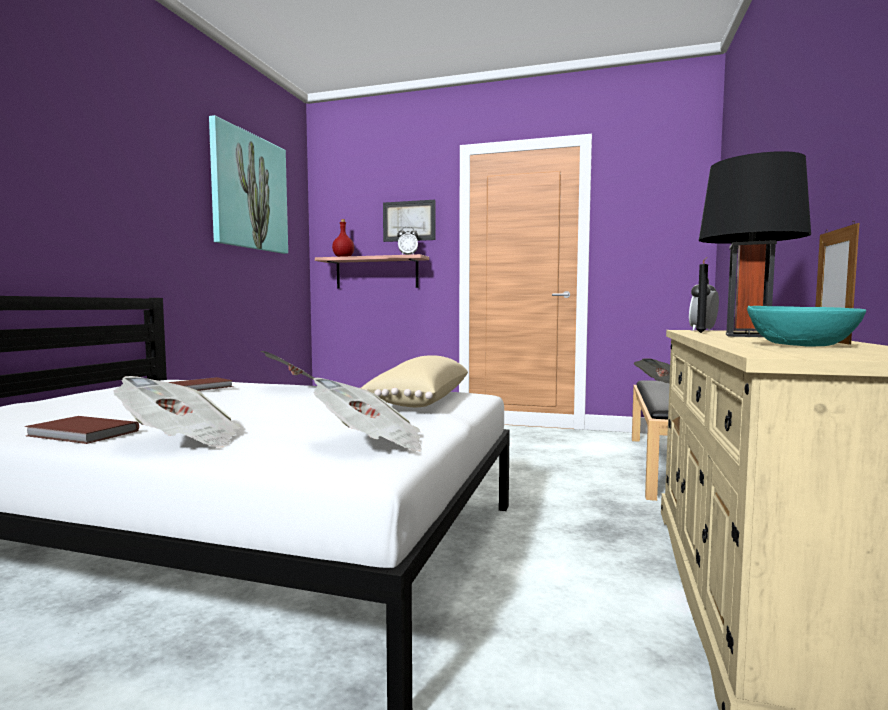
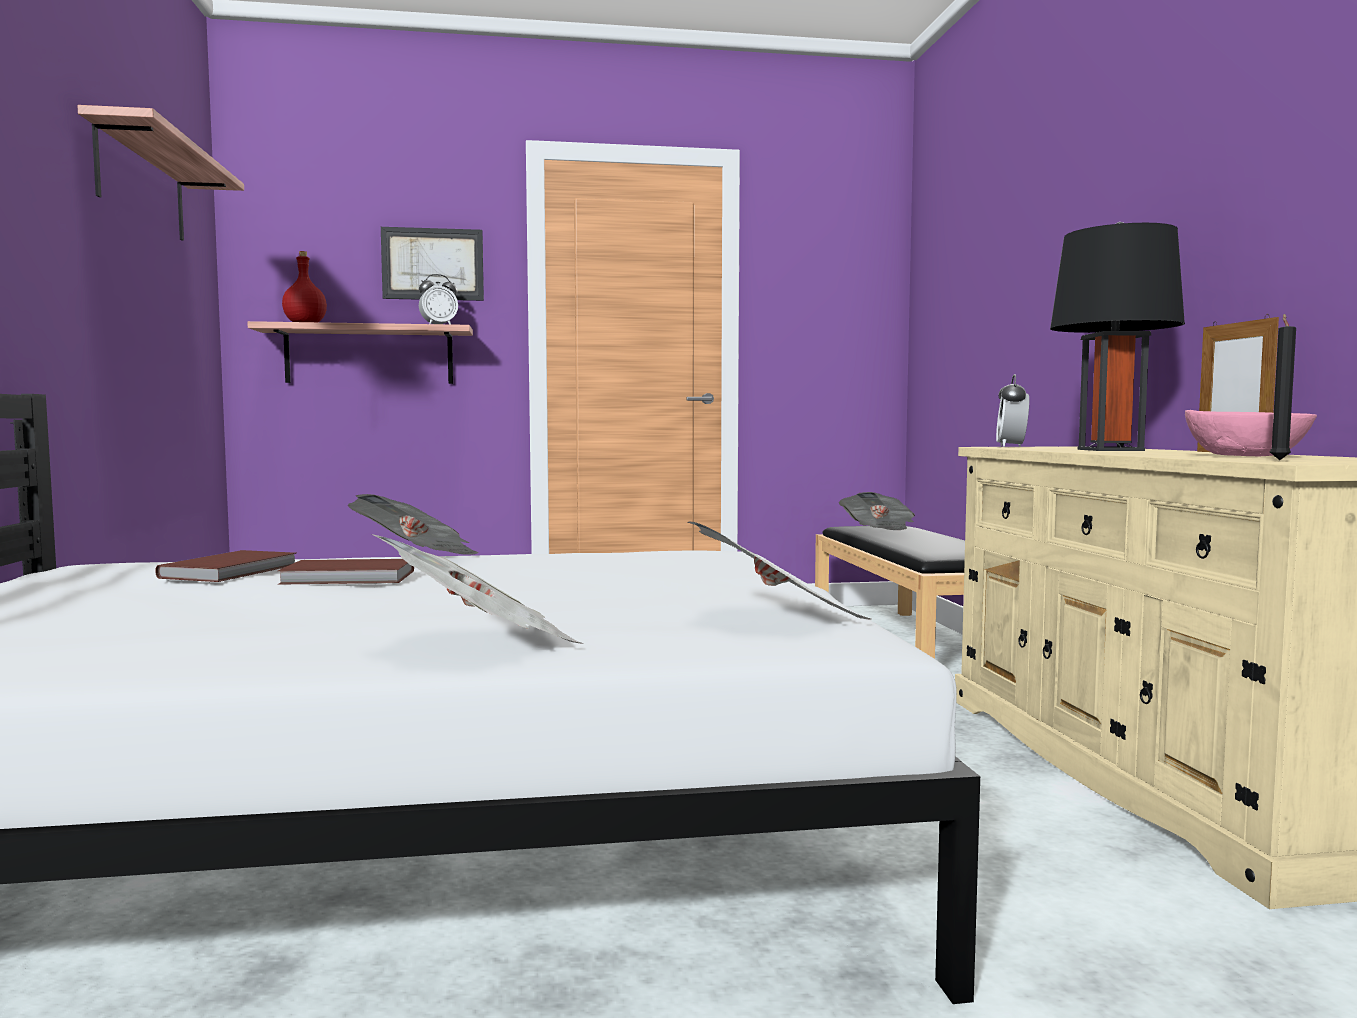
camera: 25 degrees left, 0 degrees up
(82, 434) = (249, 654): brown book -> brown book (349, 577)
(249, 192) = (141, 184): picture -> shelf
(418, 401) = (673, 565): beige pillow -> none
(701, 333) = (1036, 448): black candle -> black candle (1279, 460)
(802, 345) = (1246, 456): turquoise bowl -> pink bowl

